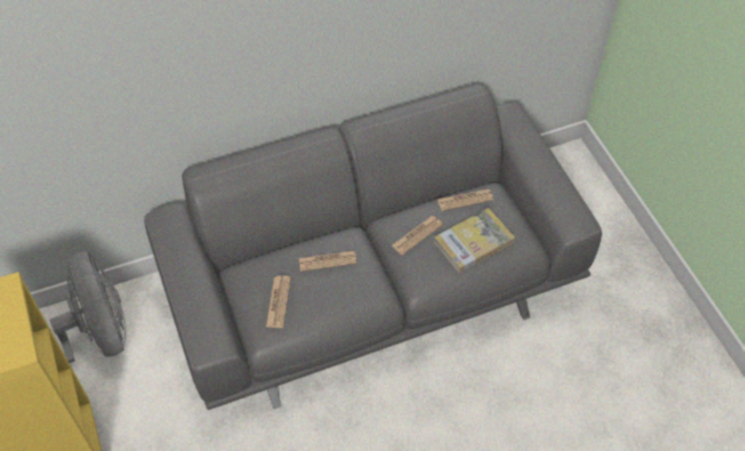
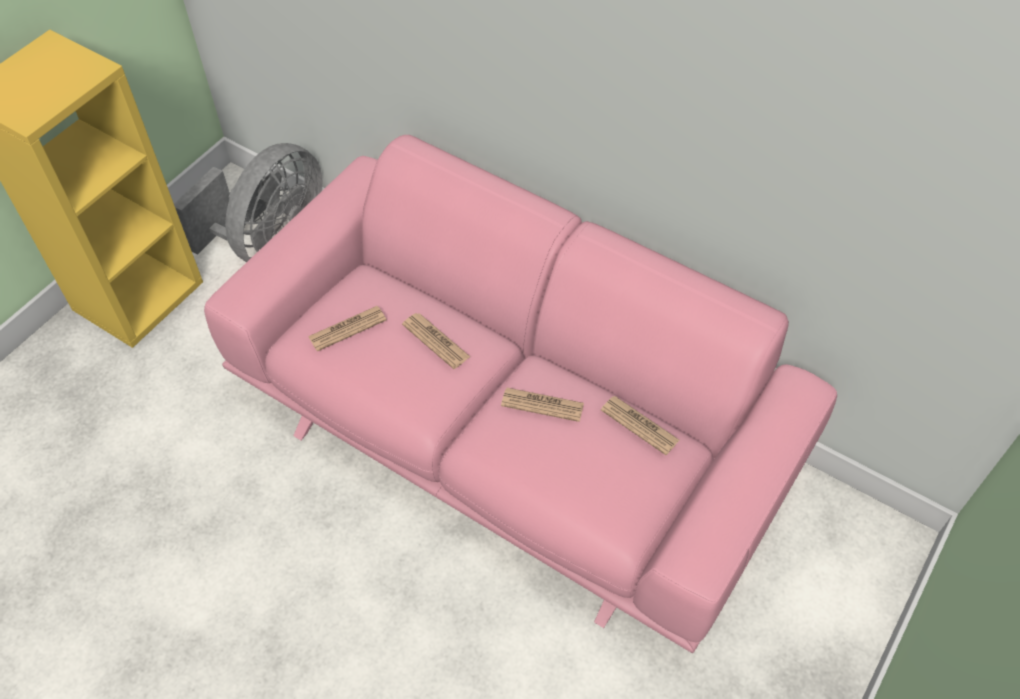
camera: 55 degrees right, 0 degrees up
(373, 286) = (512, 435): grey sofa -> pink sofa
(473, 242) = (579, 468): book -> none

